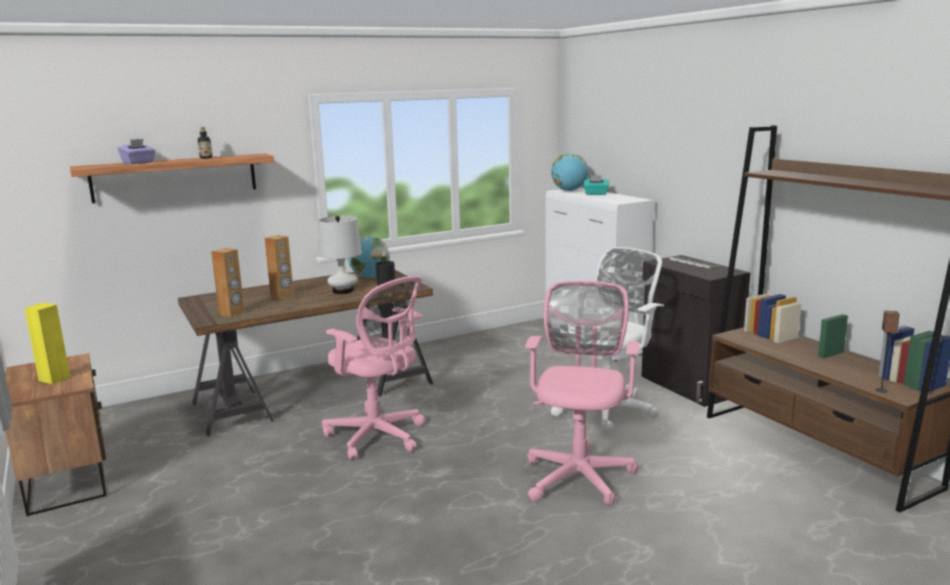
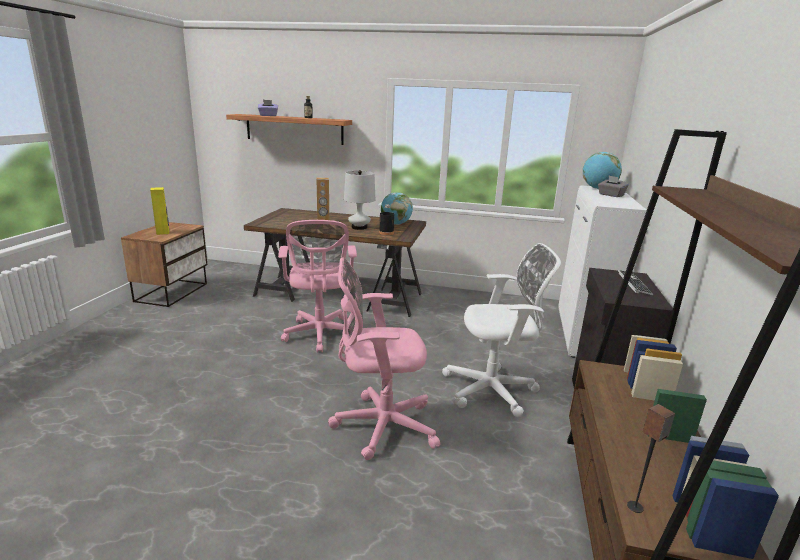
camera: 40 degrees right, 5 degrees up
(232, 313) = (276, 223): brown speaker -> none
(579, 474) = (380, 425): pink office chair -> pink office chair turned 150 degrees counterclockwise
(596, 194) = (610, 195): turquoise tissue box -> grey tissue box

